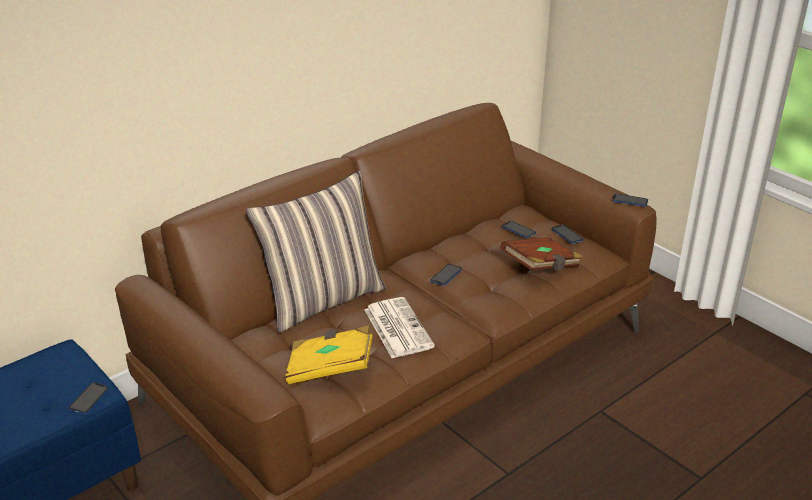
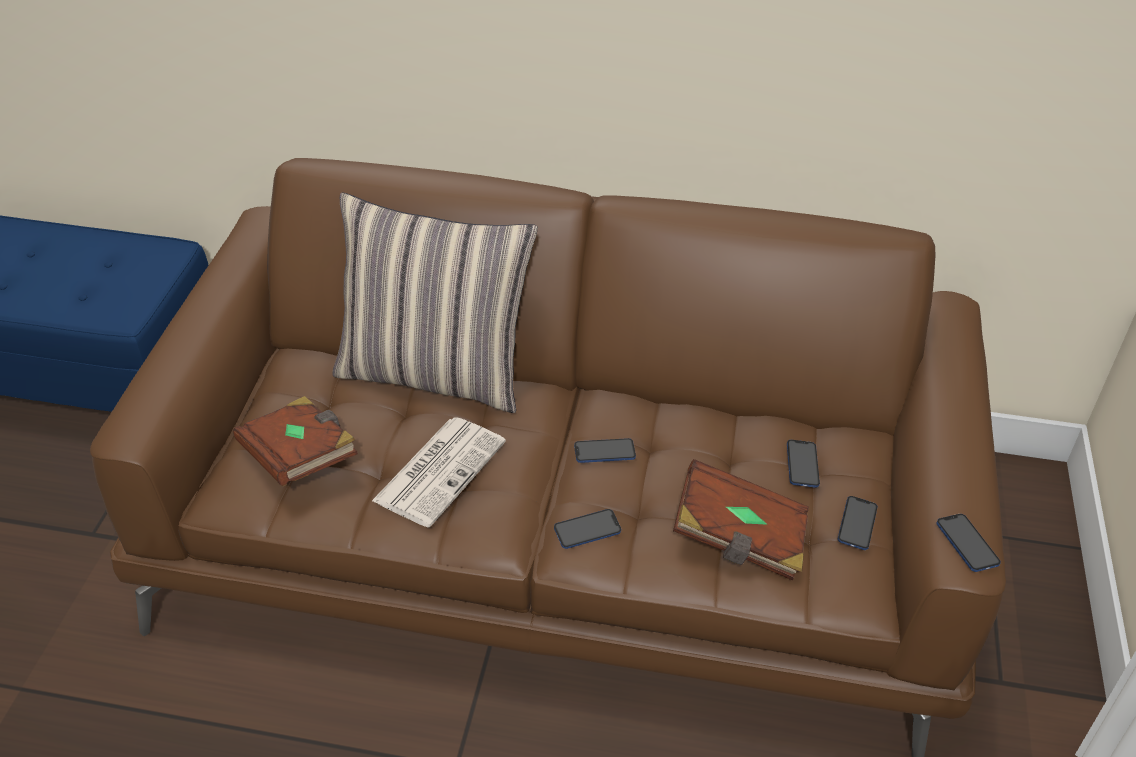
camera: 50 degrees right, 10 degrees up
(89, 399) = (112, 314): phone -> phone (587, 530)
(330, 368) = (300, 458): yellow book -> brown book

